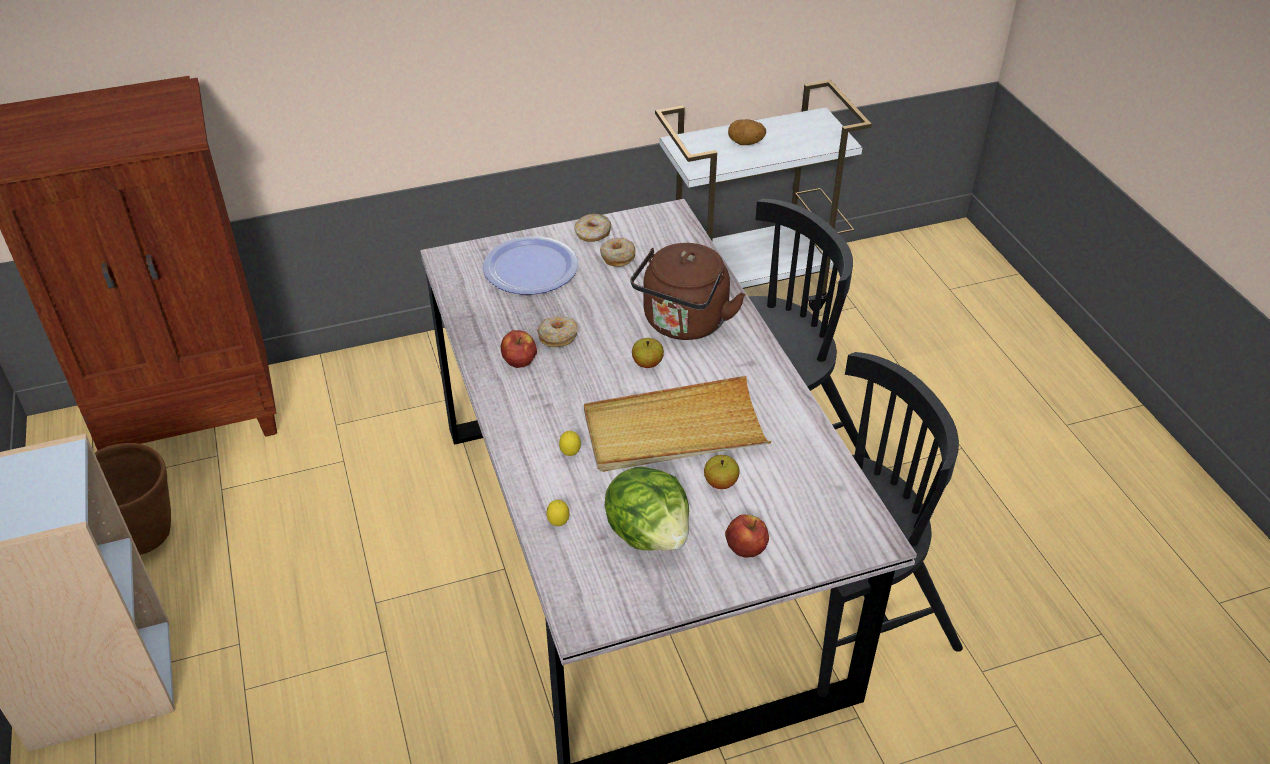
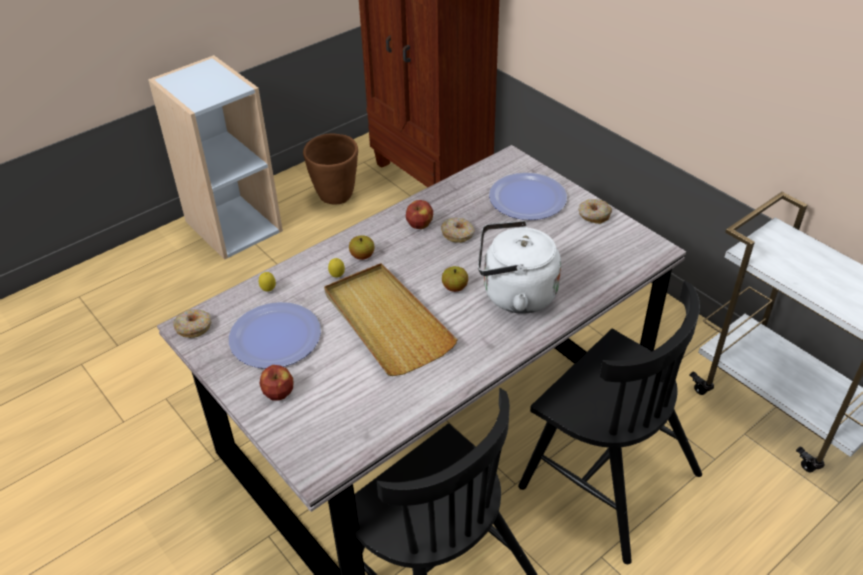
camera: 70 degrees right, 0 degrees up
(617, 257) = (574, 236): donut -> donut (194, 327)
(649, 533) = (275, 337): lettuce -> plate
(683, 324) = (514, 295): brown kettle -> white kettle
(720, 483) = (341, 362): apple -> apple (362, 256)
(745, 143) = (819, 271): potato -> none

